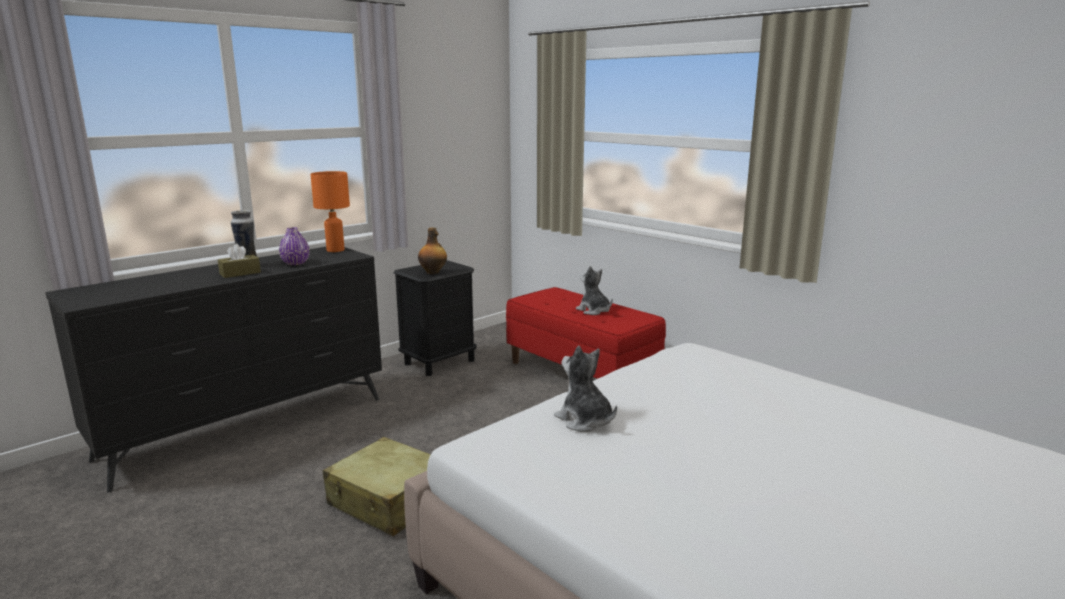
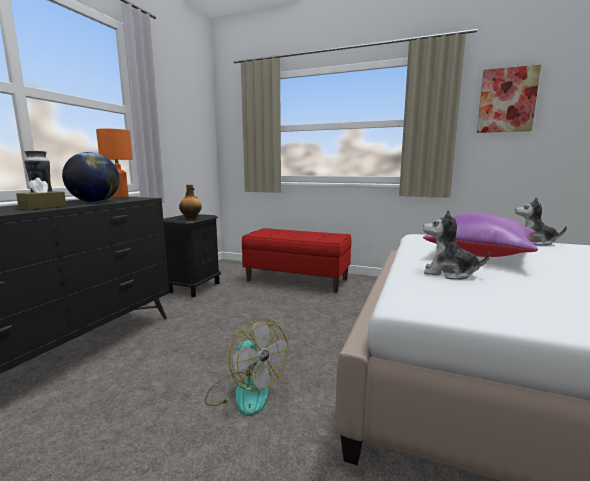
camera: 25 degrees left, 5 degrees down
(295, 263) = (95, 202): purple vase -> globe
(390, 501) = (245, 391): beige suitcase -> fan
(594, 311) = (306, 235): plush toy -> plush toy (534, 242)
(691, 400) = (479, 254): none -> purple pillow
(925, 125) = (507, 100): none -> picture

